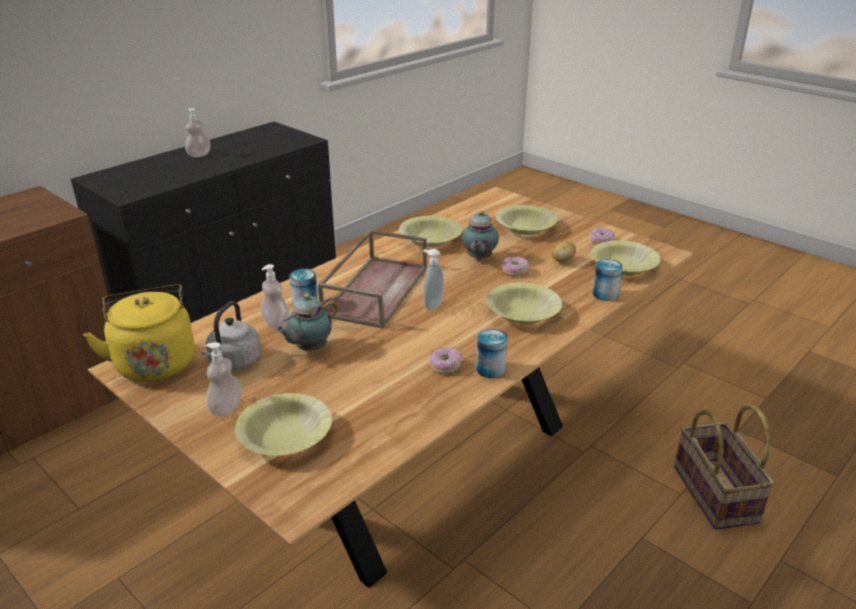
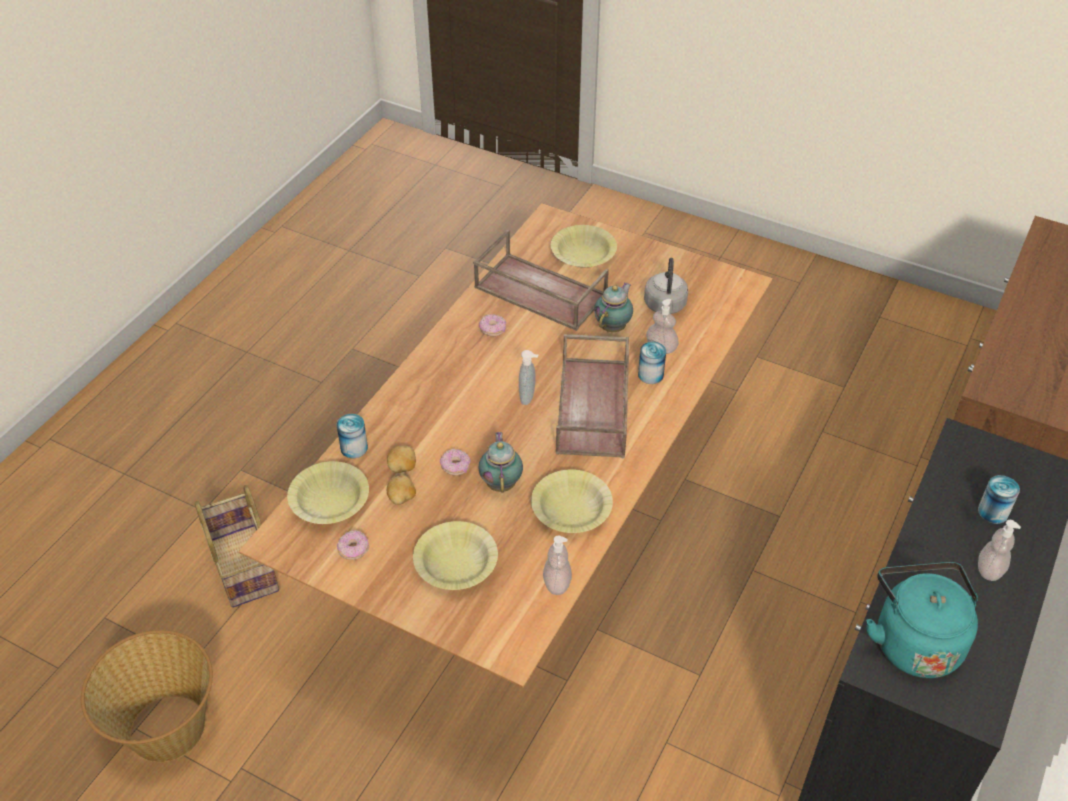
camera: 165 degrees right, 15 degrees up
(154, 361) = (728, 292): yellow kettle -> none
(226, 408) = (639, 266): soap dispenser -> soap dispenser (557, 583)
(274, 143) = (914, 640): none -> turquoise kettle
(371, 399) = (538, 292): none -> brown tray
(490, 369) = (454, 334): can -> can (993, 512)
(523, 313) = (436, 404): yellow bowl -> none
(561, 277) = (402, 468): none -> potato
(741, 394) = (166, 730): none -> basket

